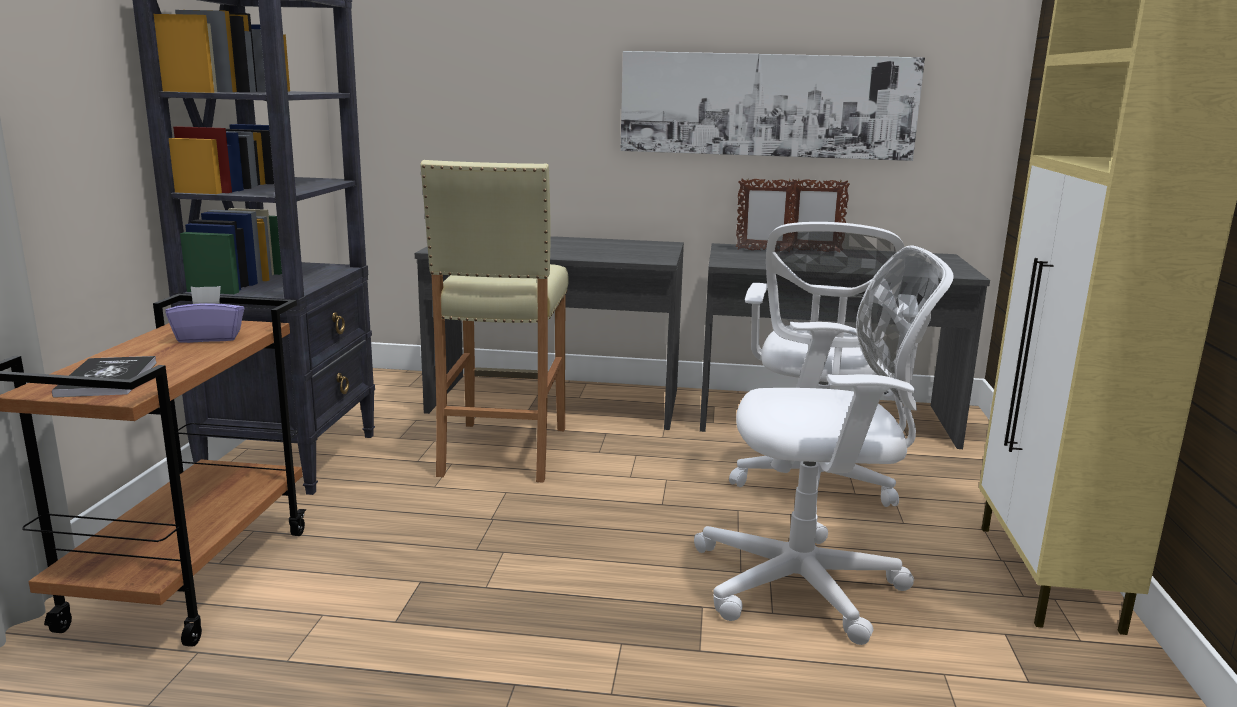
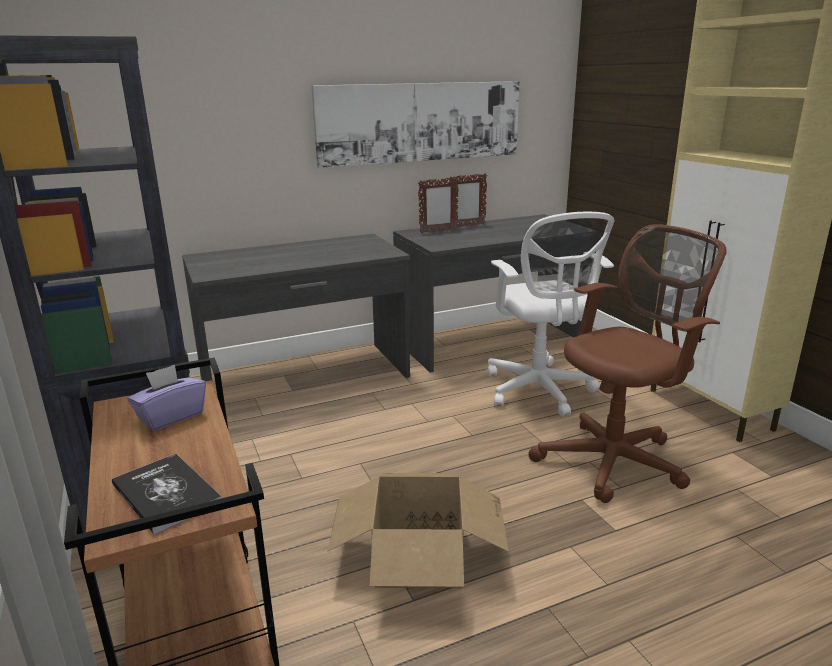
camera: 30 degrees left, 5 degrees up
(450, 589) = (418, 556): none -> cardboard box
(502, 452) = (317, 431): beige stool -> none
(808, 585) = (616, 460): white office chair -> brown office chair

